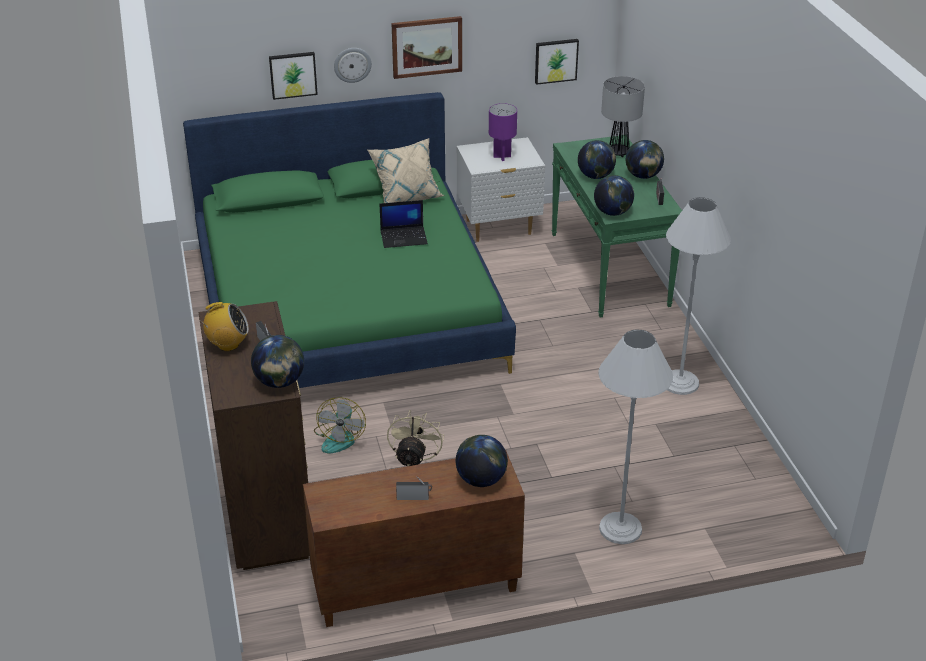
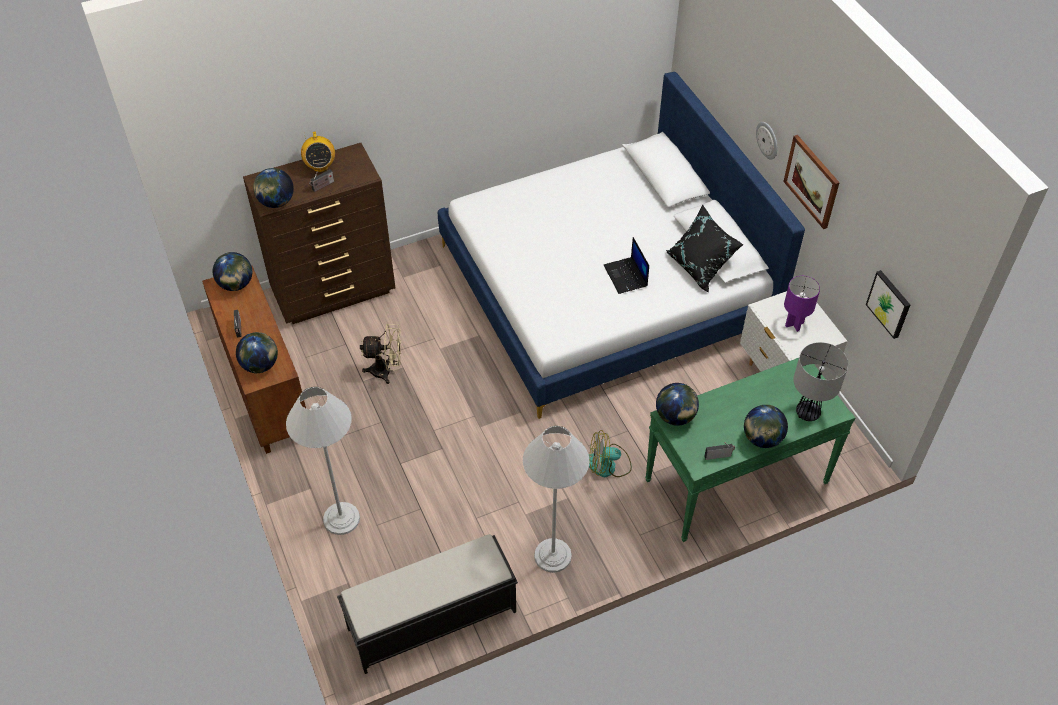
camera: 80 degrees right, 15 degrees up
(293, 74) = (736, 106): picture -> none
(340, 437) = (428, 316): fan -> fan (608, 465)
(347, 308) = (605, 287): green bed -> white bed
(406, 197) = (700, 267): beige pillow -> black pillow
(595, 176) = (746, 396): globe -> globe (236, 284)
(751, 470) = (430, 620): none -> black bench

